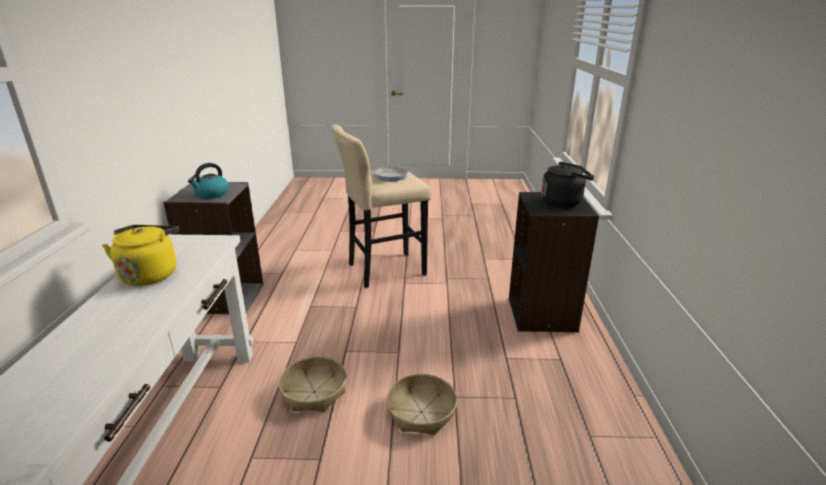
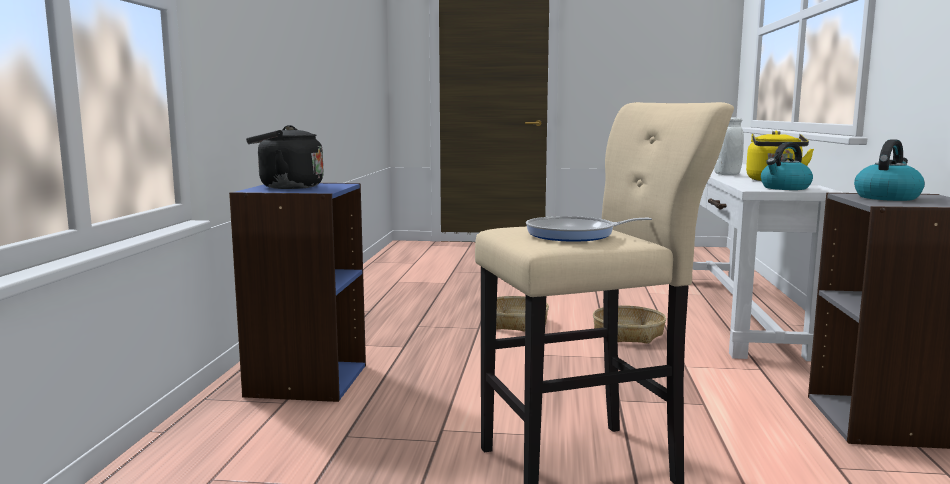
camera: 175 degrees left, 15 degrees down
(146, 314) = (727, 175): none -> white vase
(191, 243) = (785, 188): none -> kettle
(542, 314) = (306, 380): black bookcase -> blue bookcase

